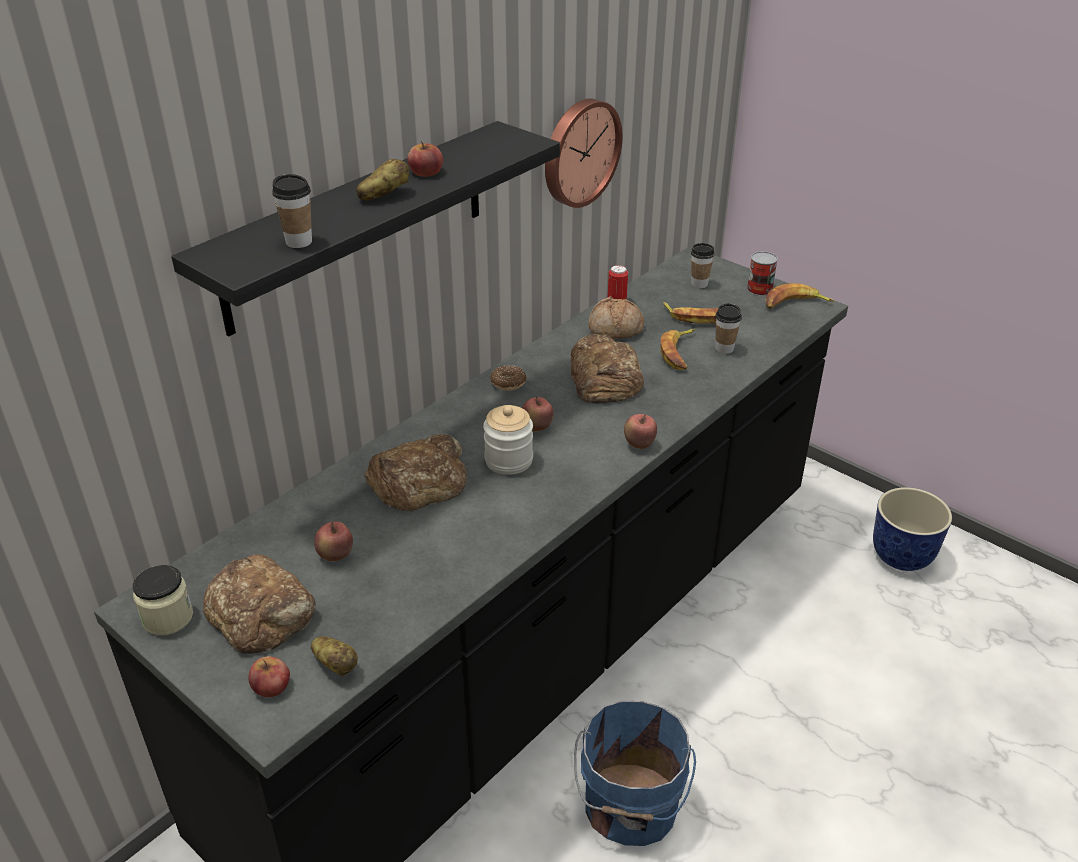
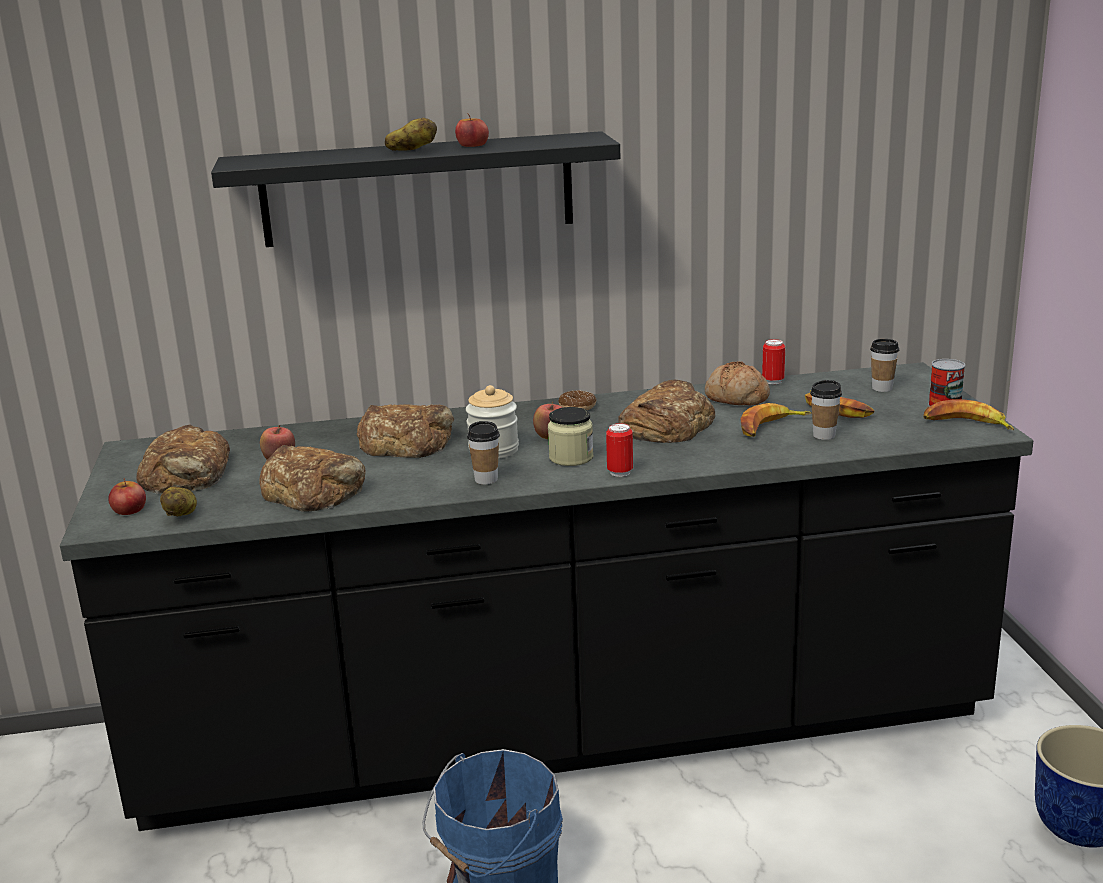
camera: 40 degrees right, 15 degrees down
(168, 617) = (134, 458): jar -> jar (571, 458)
(299, 242) = (301, 160): cup -> cup (486, 480)
(419, 575) = (314, 490): none -> bread
(579, 152) = (727, 196): wall clock -> none
(639, 445) = (620, 472): apple -> can

